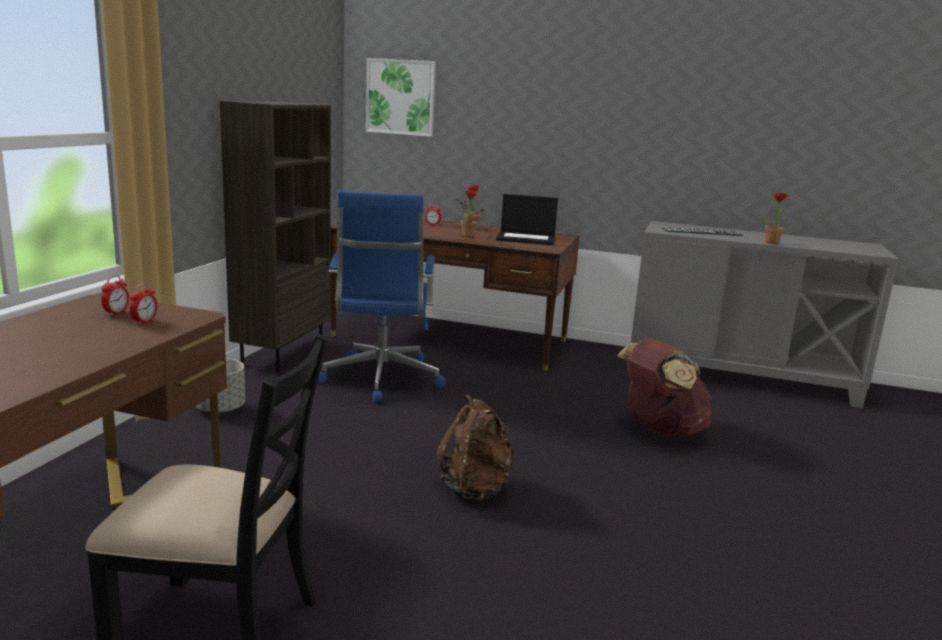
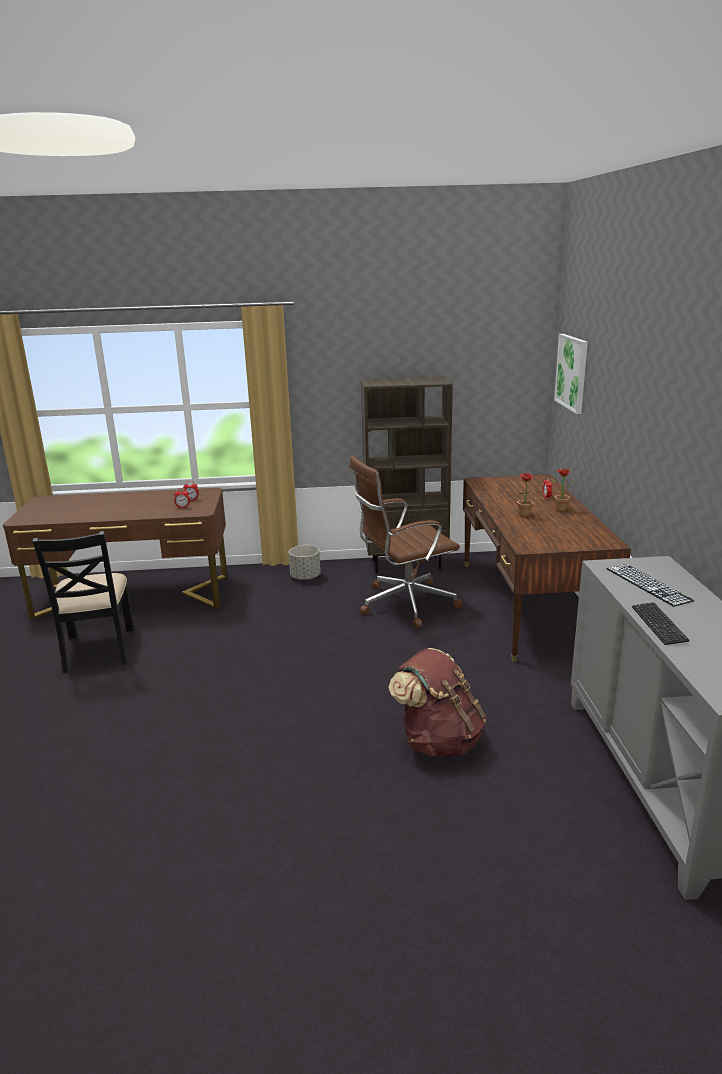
camera: 70 degrees right, 5 degrees up
(381, 379) = (405, 604): blue office chair -> brown office chair
(476, 489) = (263, 679): brown backpack -> none
(526, 239) = (559, 533): laptop -> none
(771, 242) = (658, 624): potted plant -> keyboard

